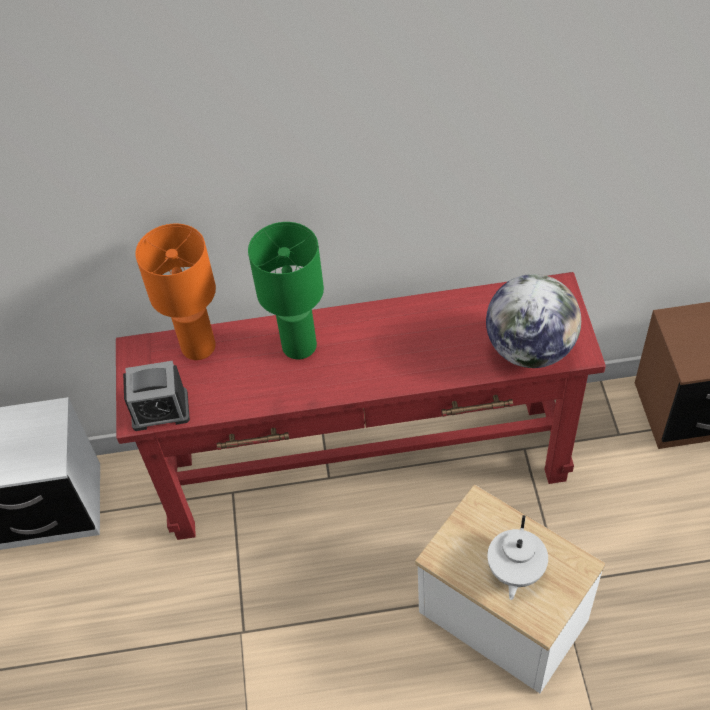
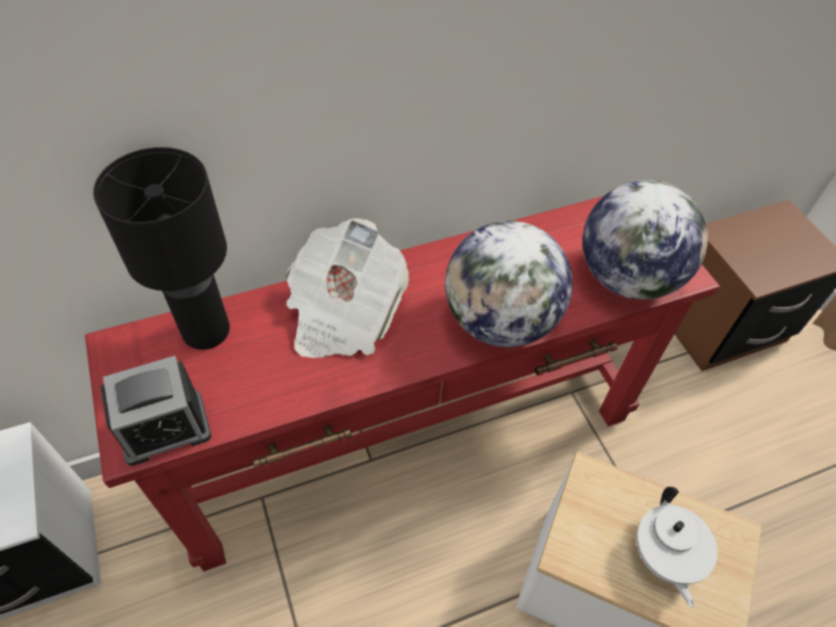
camera: 20 degrees left, 0 degrees up
(199, 347) = (207, 330): orange table lamp -> black table lamp
(299, 347) = (343, 313): green table lamp -> newspaper
(415, 369) = (500, 321): none -> globe

